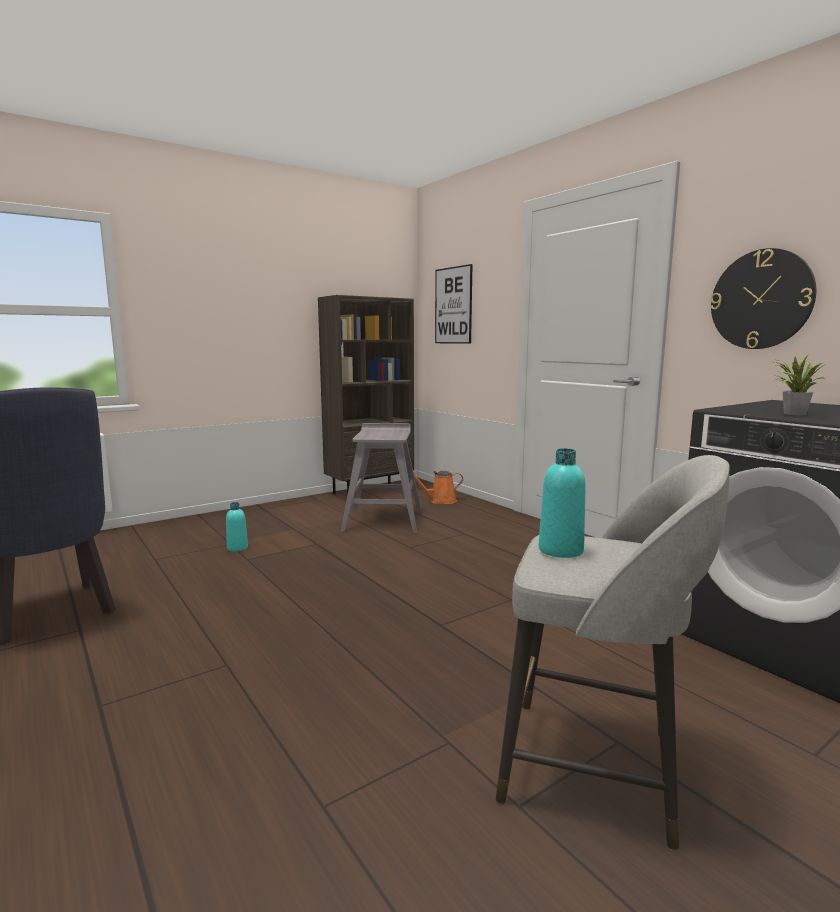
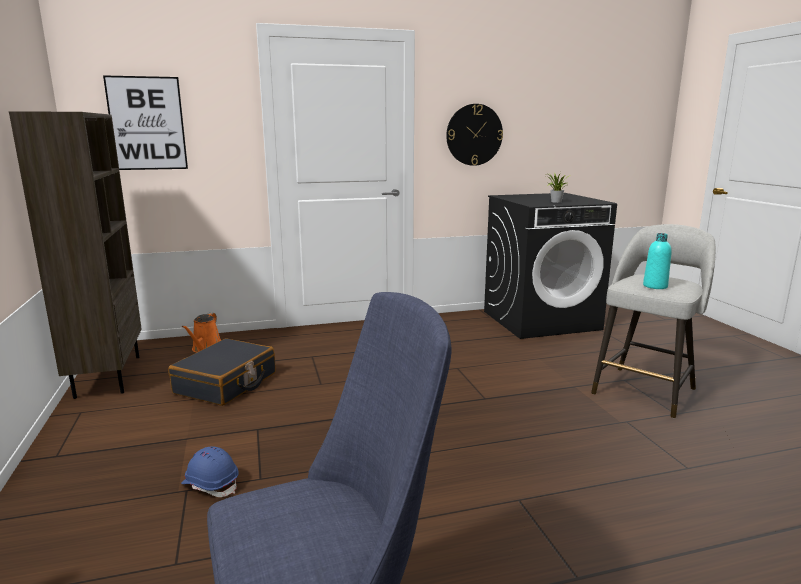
camera: 70 degrees left, 5 degrees up
(237, 548) = (211, 484): turquoise bottle -> blue hard hat
(383, 520) = (226, 383): grey stool -> black suitcase

